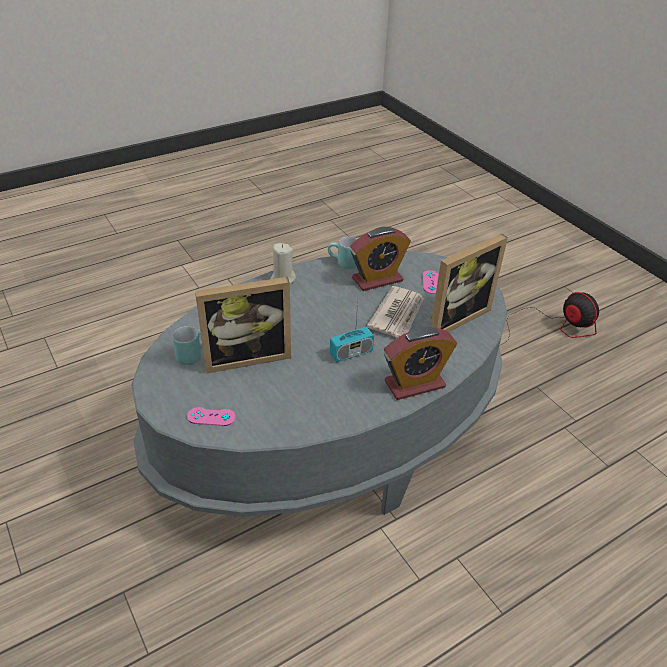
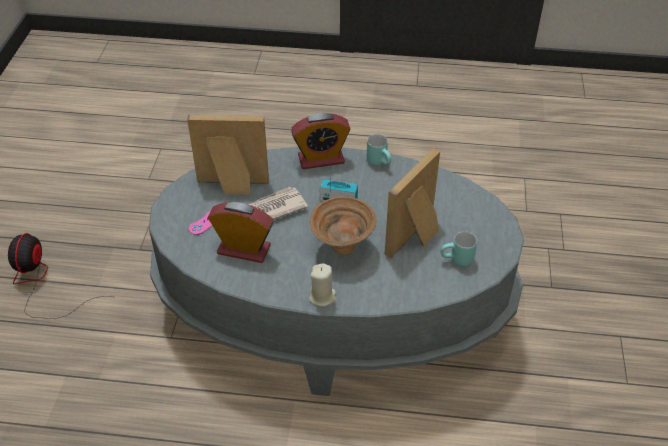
camera: 140 degrees left, 5 degrees up
(211, 417) = (474, 206): pink game controller -> none
(246, 356) = (416, 237): picture frame -> picture frame turned 75 degrees counterclockwise
(302, 316) = (342, 248): none -> brown bowl
(343, 264) = (252, 283): turquoise mug -> turquoise mug (380, 162)
(414, 384) = (321, 159): alarm clock -> alarm clock turned 150 degrees clockwise

